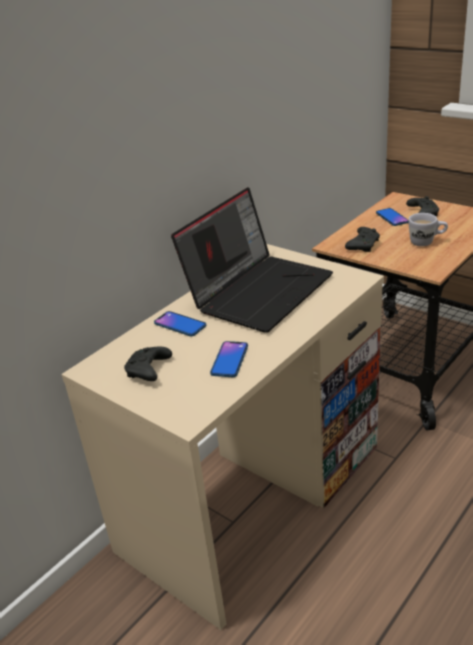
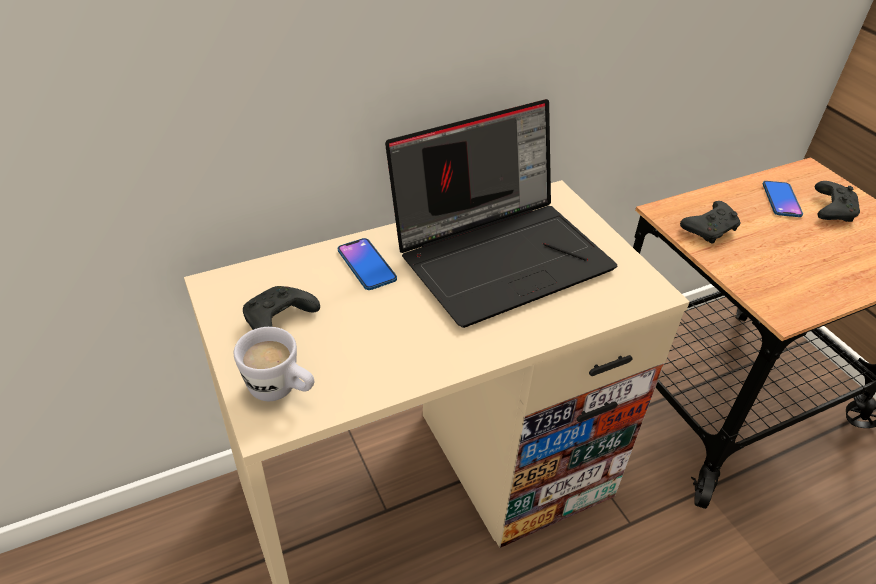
camera: 20 degrees right, 10 degrees up
(229, 360) = (385, 350): phone -> none
(426, 242) = (807, 260): white mug -> white mug (281, 390)

